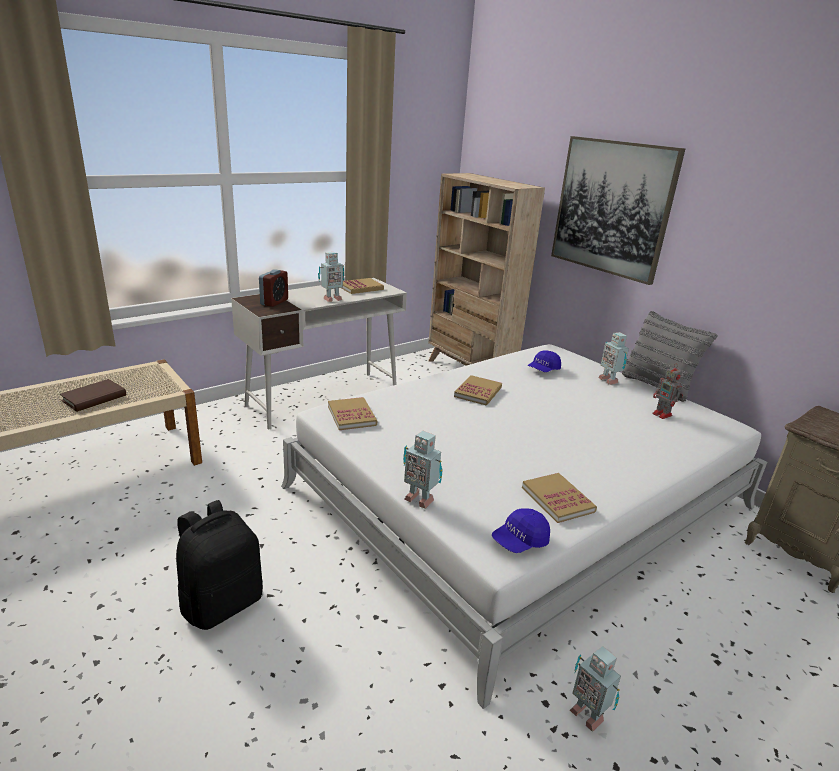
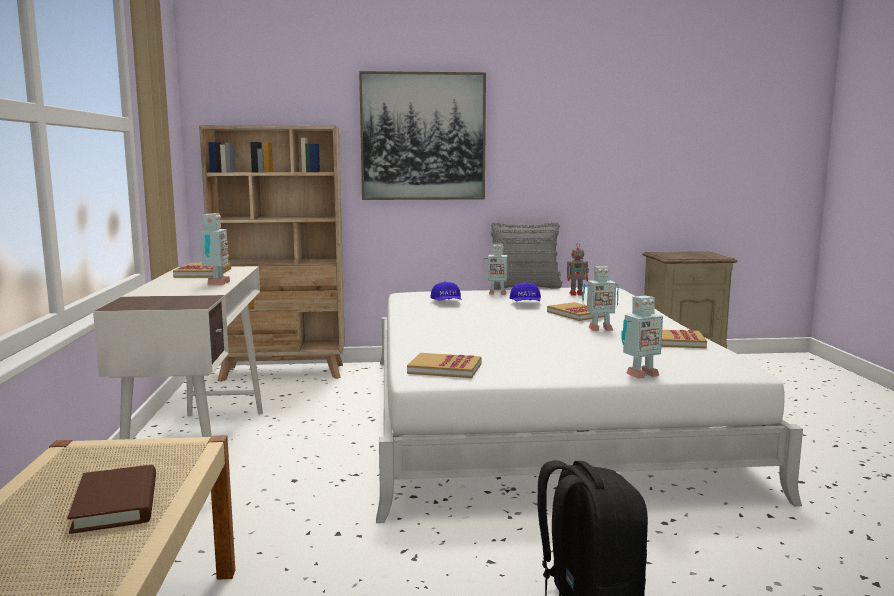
camera: 55 degrees left, 15 degrees down
(274, 302) = (167, 299): alarm clock -> none
(478, 392) = (464, 323): book -> book (576, 314)
(520, 541) = (727, 361): blue cap -> blue cap (525, 304)
(587, 713) = (815, 471): toy robot -> toy robot (599, 329)

